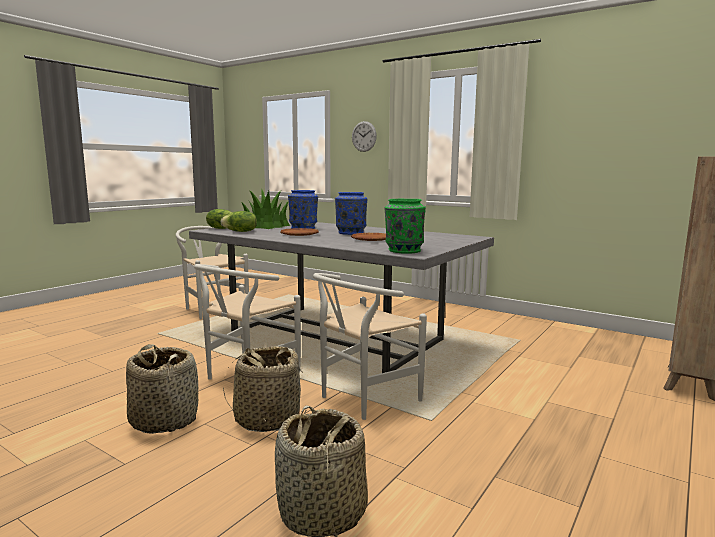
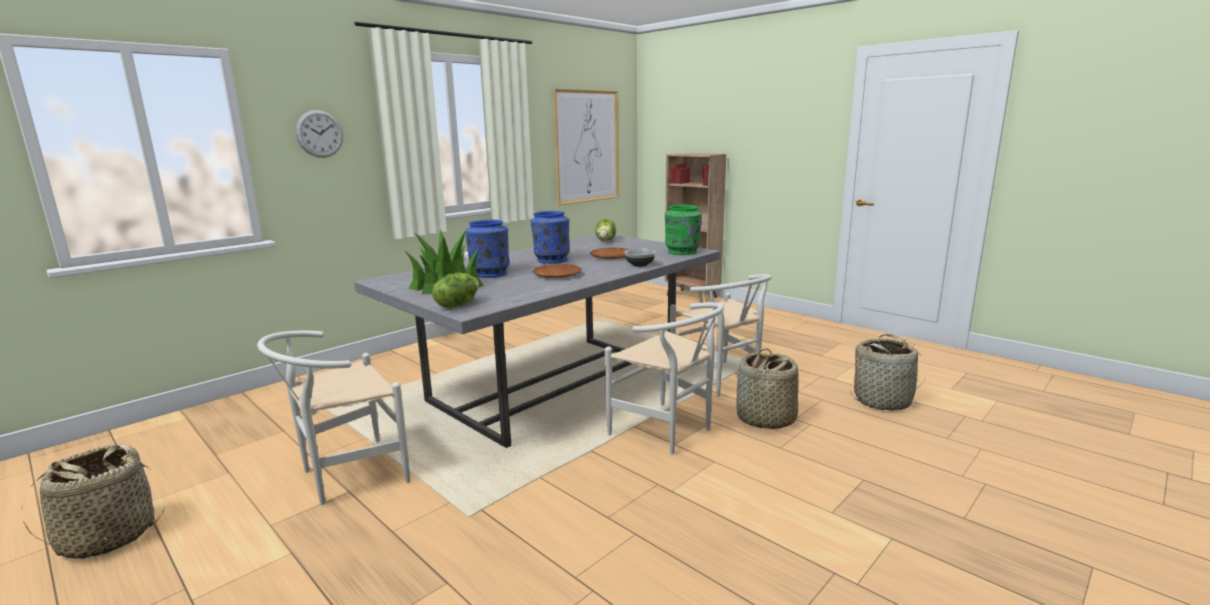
camera: 80 degrees left, 5 degrees up
(164, 420) = (777, 469): basket -> basket (107, 537)
(240, 231) = (506, 295): lettuce -> lettuce (606, 240)
(337, 244) = (640, 265): none -> bowl
(631, 150) = (587, 146): none -> picture

